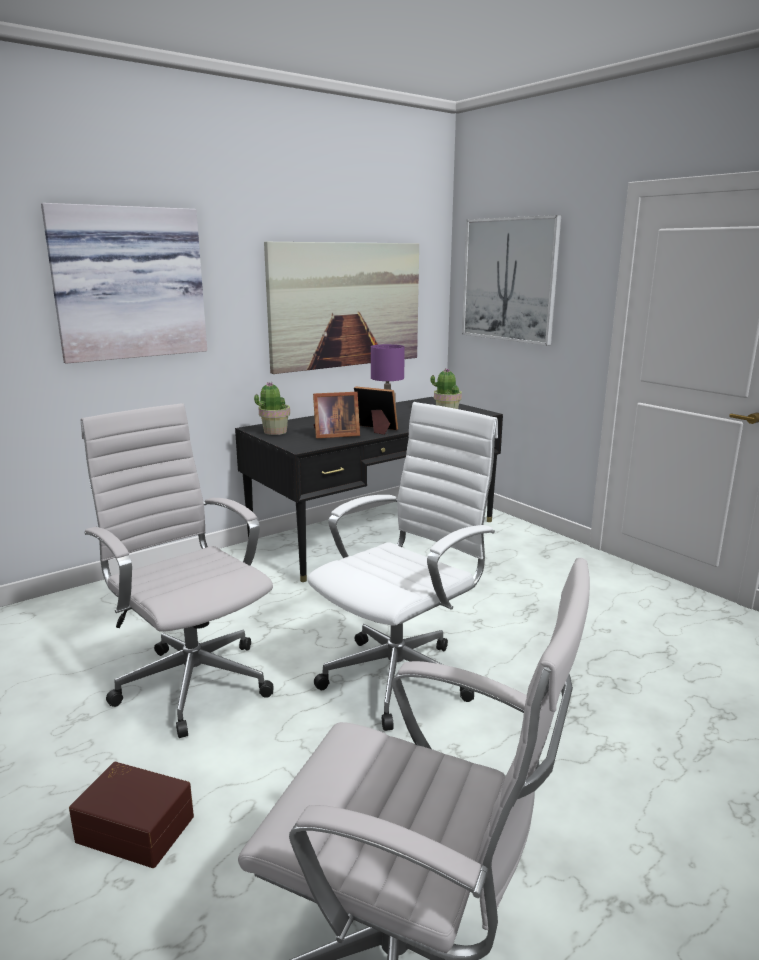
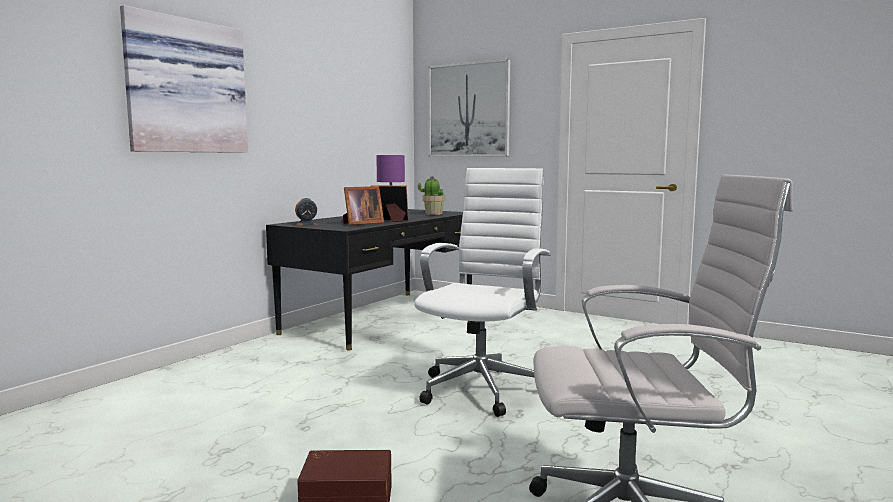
camera: 20 degrees left, 10 degrees down
(191, 681) = (308, 415): white office chair -> none
(274, 432) = (306, 224): potted plant -> alarm clock
(346, 305) = (345, 126): picture -> none

